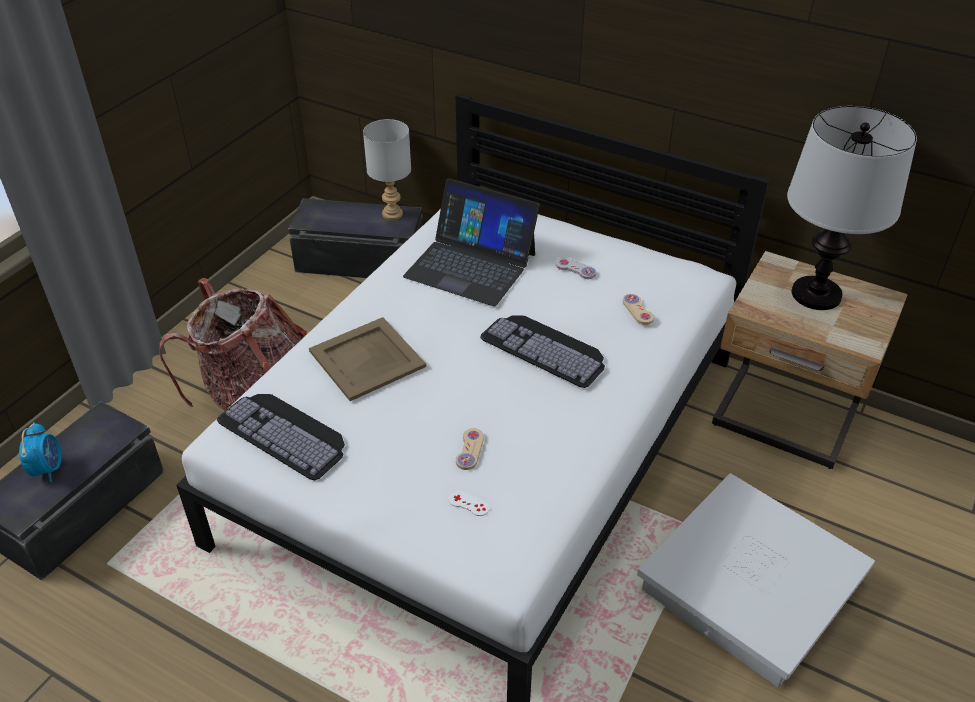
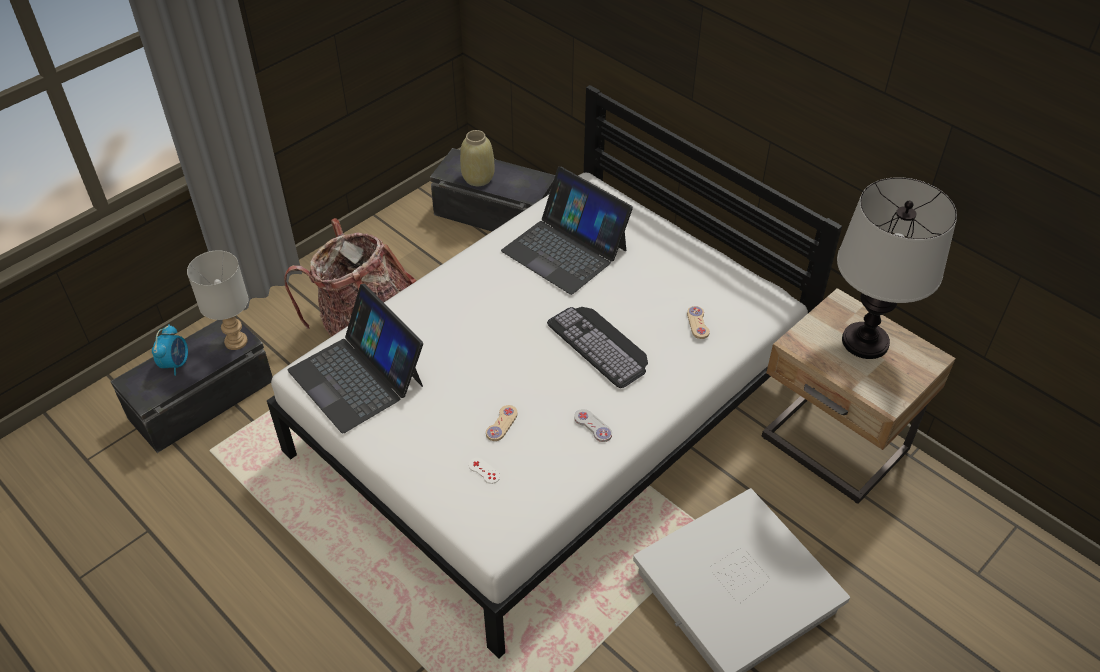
camera: 15 degrees right, 5 degrees up
(286, 433) = (357, 377): keyboard -> laptop
(341, 222) = (478, 178): none -> beige vase
(366, 358) = (443, 323): beige tray -> none
(391, 214) = (526, 177): grey table lamp -> grey table lamp (235, 341)
(575, 269) = (658, 271): white game controller -> white game controller (593, 426)

